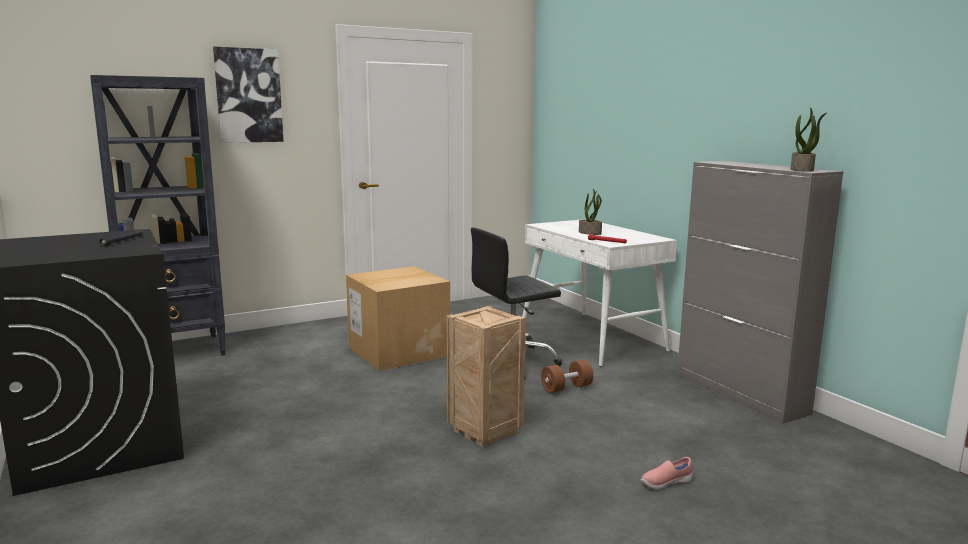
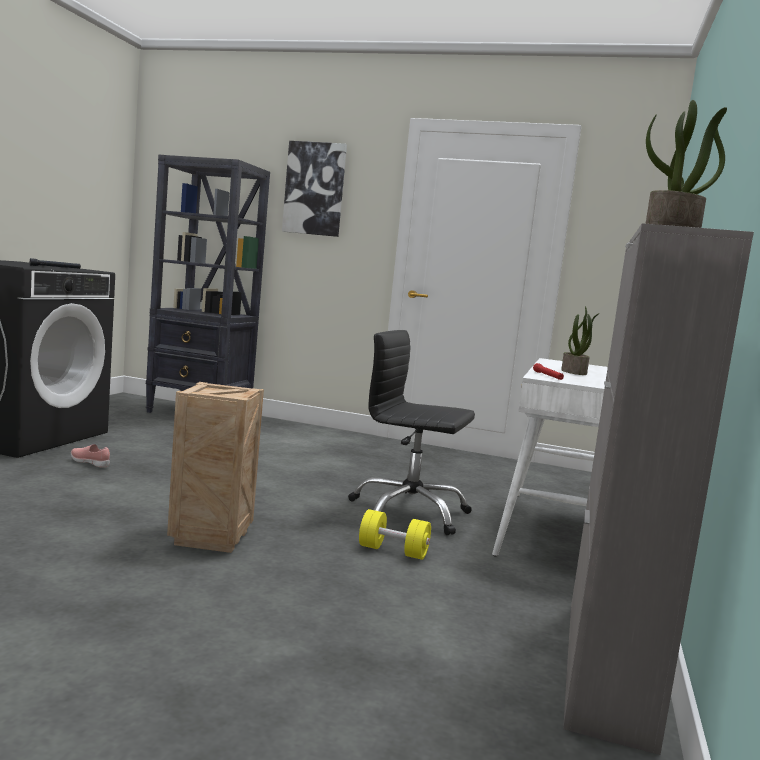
camera: 45 degrees right, 5 degrees down
(398, 351) = (336, 467): cardboard box -> none
(566, 388) = (393, 551): brown dumbbell -> yellow dumbbell
(665, 483) = (208, 666): pink shoe -> pink shoe (90, 463)

